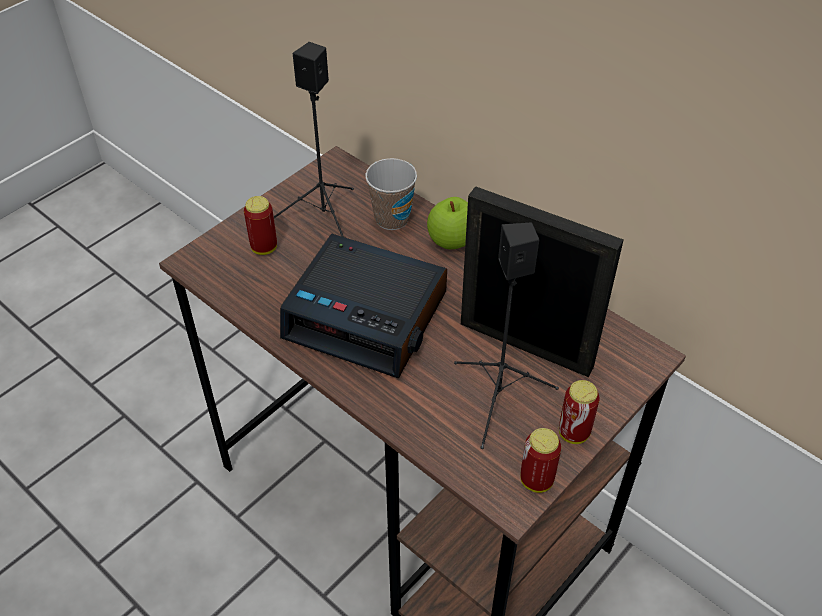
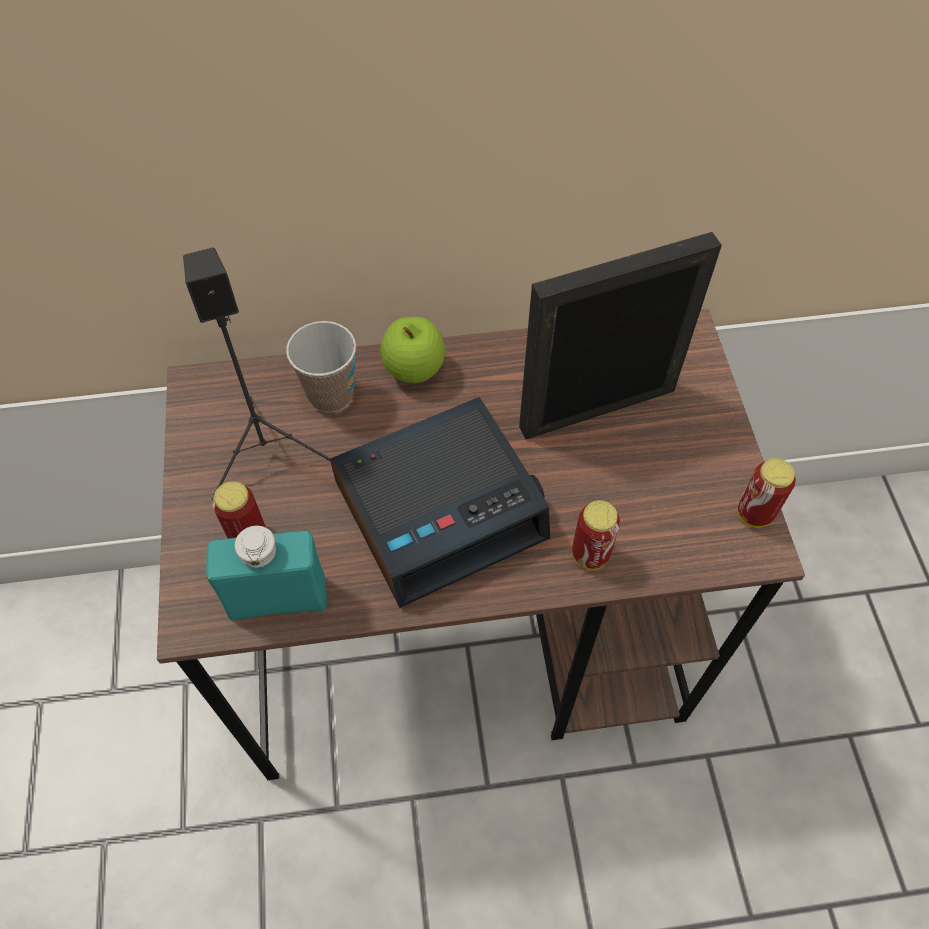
camera: 50 degrees left, 10 degrees up
(238, 285) = (278, 599): none -> turquoise bottle
(498, 400) = (642, 476): black speaker -> none
(574, 433) = (725, 448): can -> can (590, 555)

